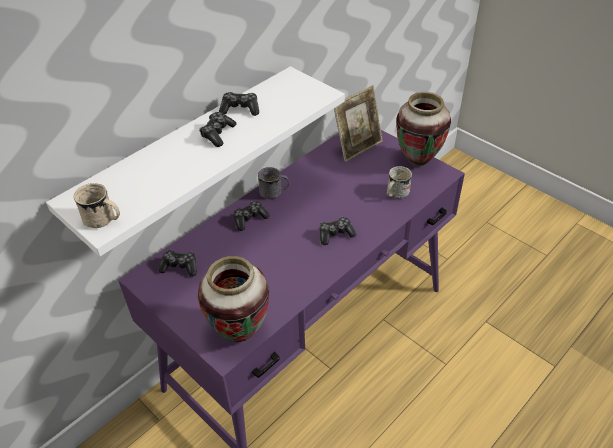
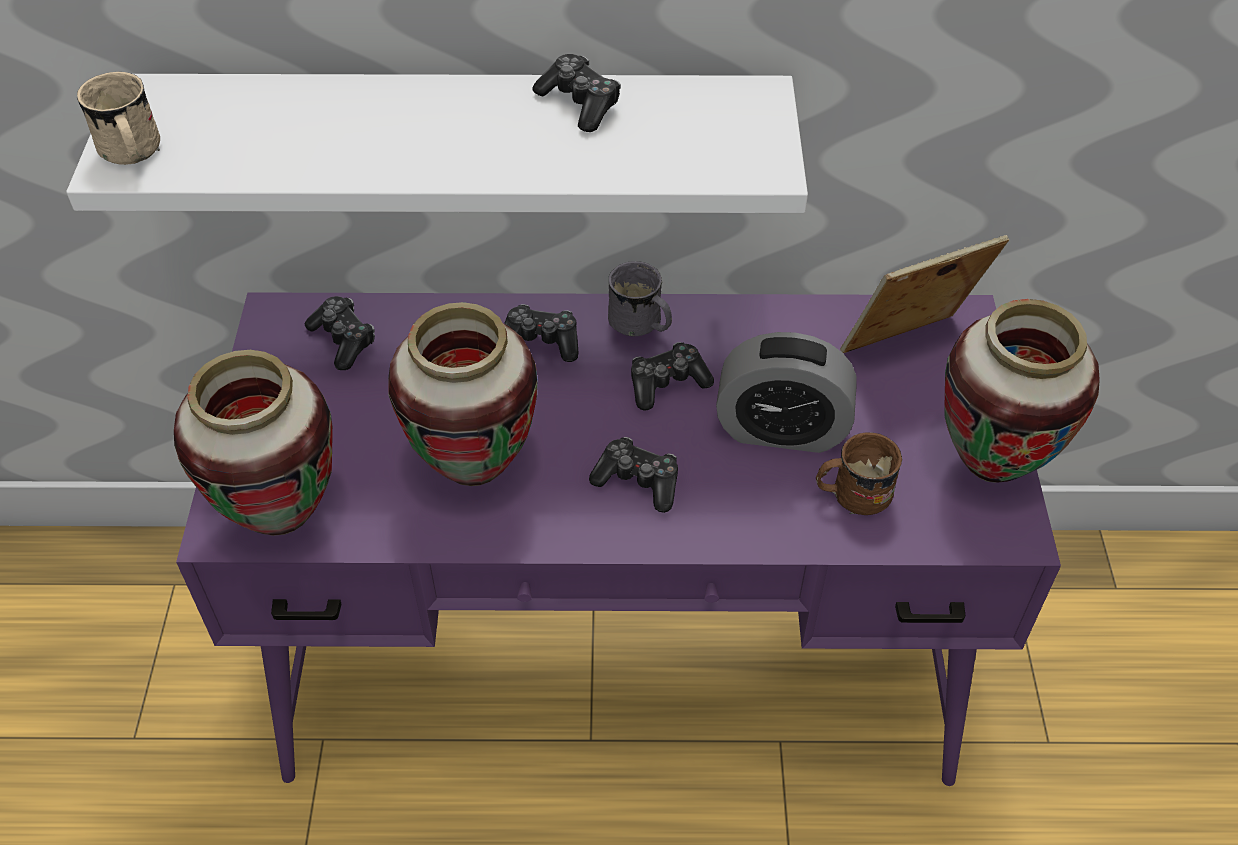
camera: 45 degrees right, 5 degrees up
(218, 134) = (479, 125): game controller -> game controller (667, 383)
(282, 269) = (475, 468): none -> vase
(354, 191) = (781, 430): none -> alarm clock
(357, 147) = (907, 349): picture frame -> picture frame turned 150 degrees clockwise
(395, 194) = (852, 494): white mug -> brown mug

